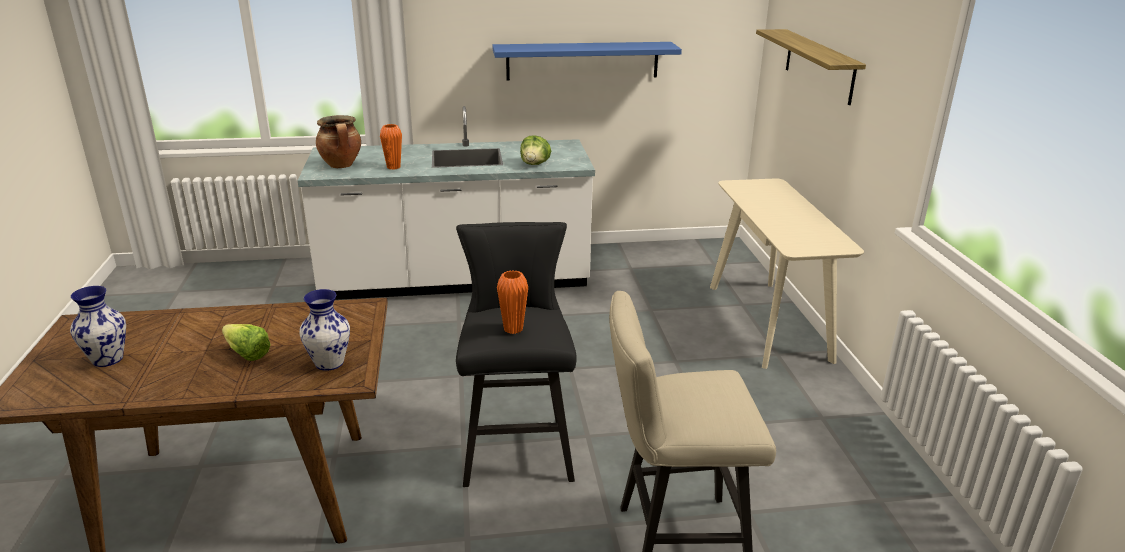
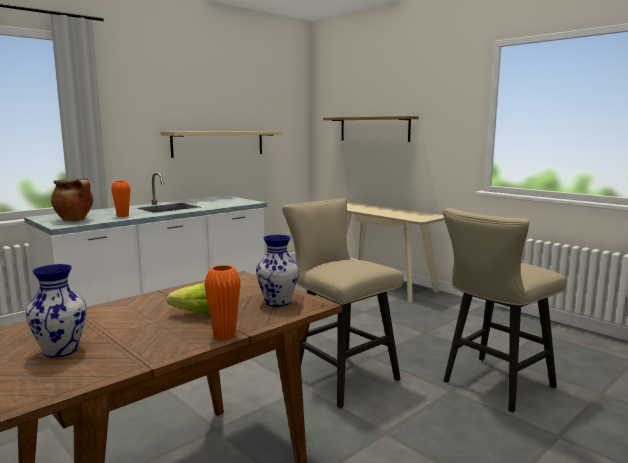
camera: 35 degrees left, 15 degrees down
(513, 329) = (356, 266): orange vase -> orange vase (224, 335)
(517, 446) = (340, 376): black stool -> beige stool
(535, 164) = (224, 204): lettuce -> none
(582, 60) = (219, 143): blue shelf -> beige shelf

